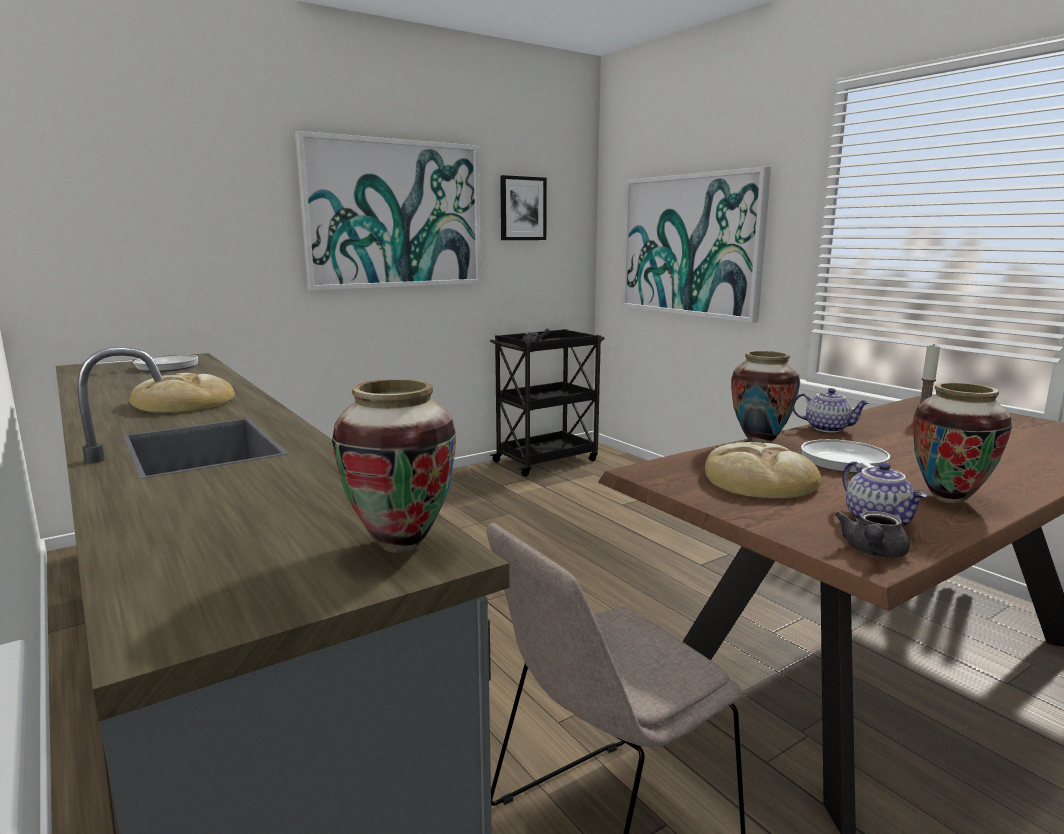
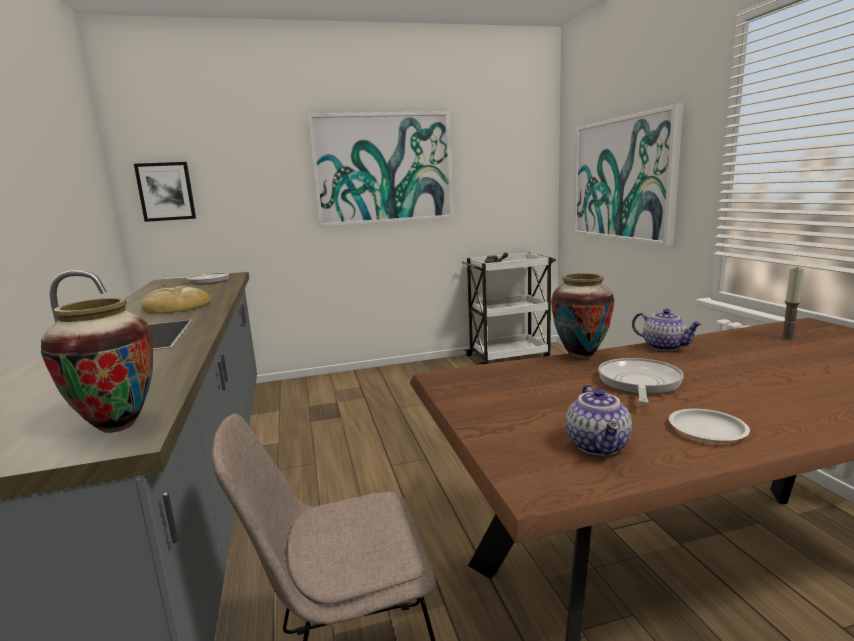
camera: 20 degrees right, 0 degrees up
(522, 208) = (490, 157): picture -> picture (166, 191)
(547, 460) = (509, 357): black cart -> white cart
(758, 480) = (532, 393): bread -> none
(873, 552) = (550, 479): grey teapot -> none
(948, 498) = (706, 430): vase -> white plate

